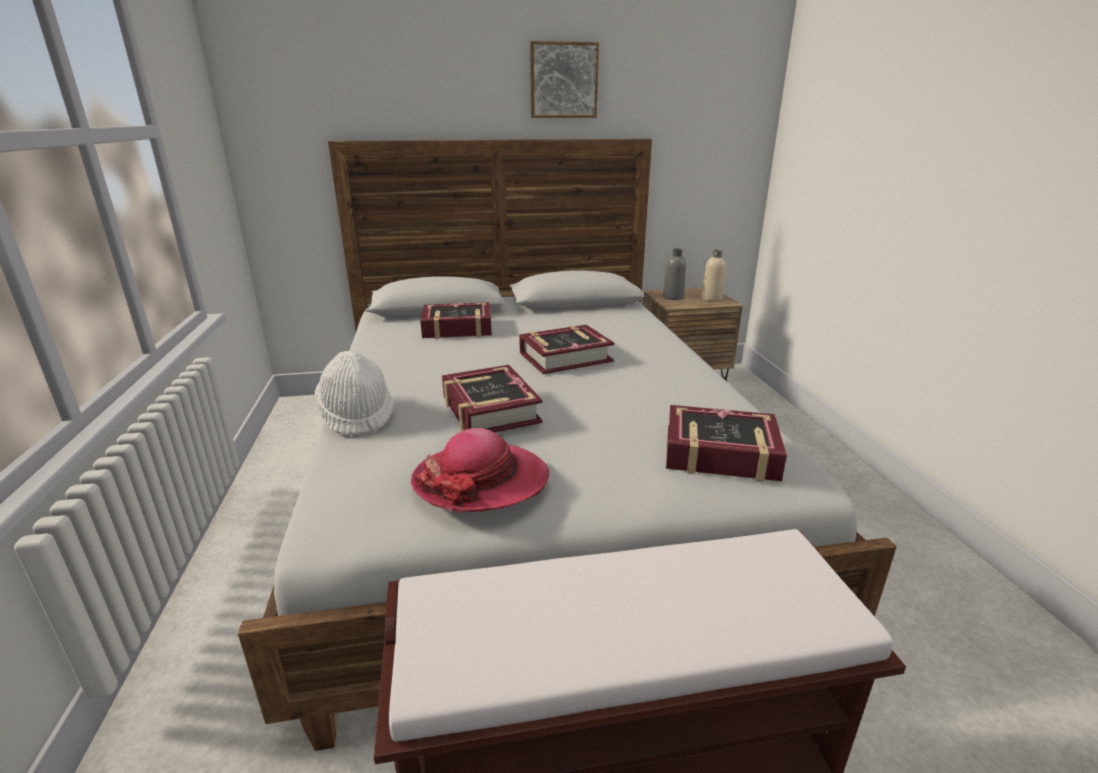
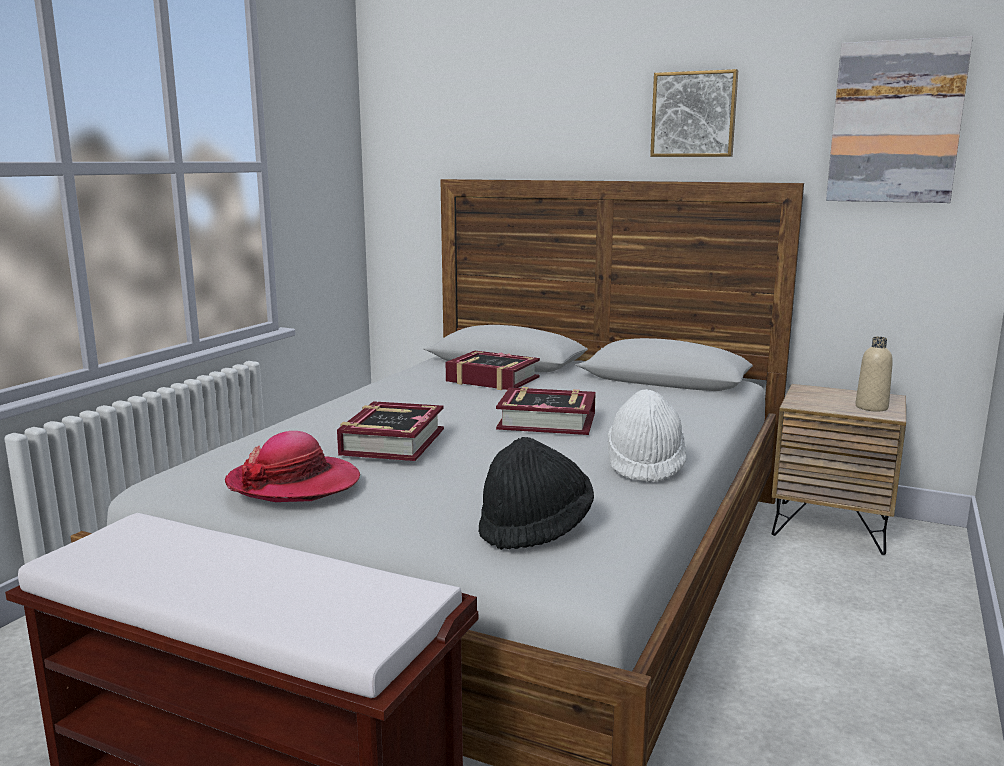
camera: 35 degrees right, 10 degrees down
(357, 415) = (294, 423): white hat -> white hat (645, 465)
(673, 297) = (816, 397): grey bottle -> none
(705, 92) = (895, 122): none -> picture
(720, 454) = (535, 528): book -> black hat

